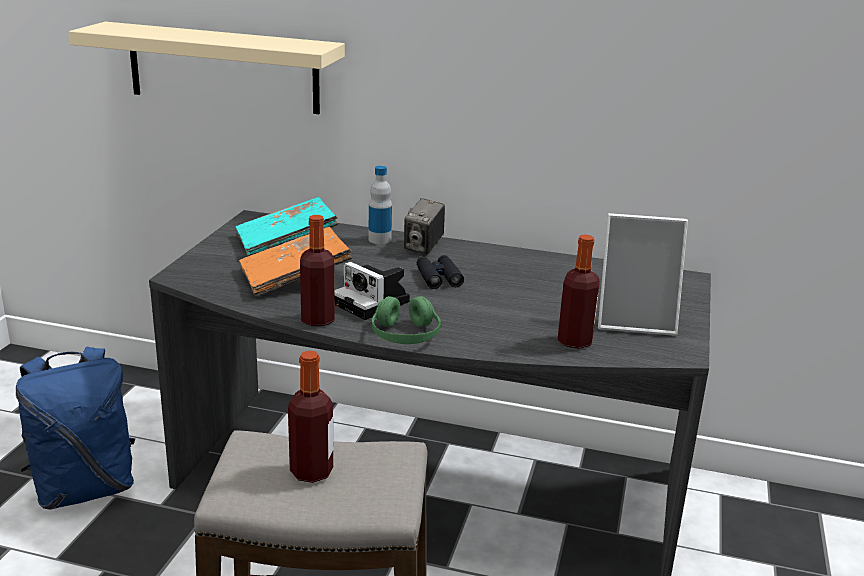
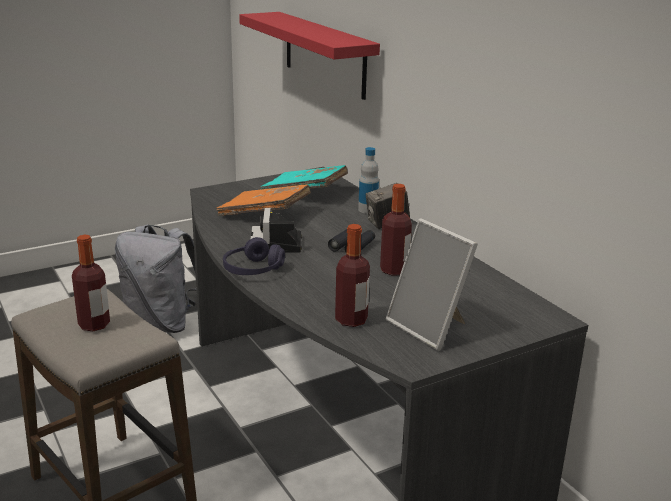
camera: 45 degrees right, 0 degrees up
(84, 489) = (161, 323): blue backpack -> grey backpack
(223, 68) = (324, 54): beige shelf -> red shelf
(318, 320) = (224, 241): bottle -> bottle (394, 270)
(405, 335) = (253, 270): green headphones -> purple headphones

